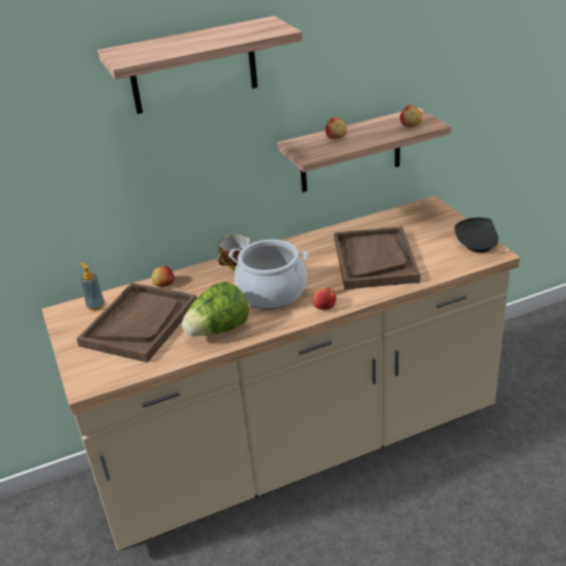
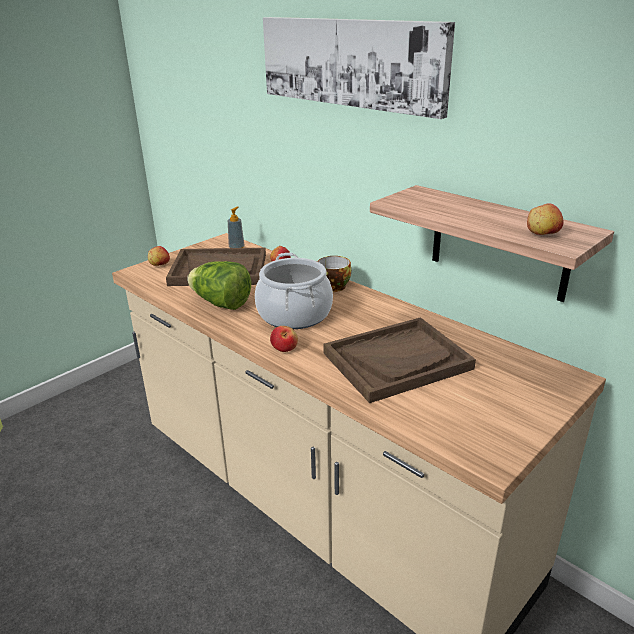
camera: 65 degrees right, 5 degrees down
(193, 66) = (350, 62): shelf -> picture
(336, 137) = (456, 204): apple -> apple (159, 265)
(477, 243) = (504, 438): black plate -> none

